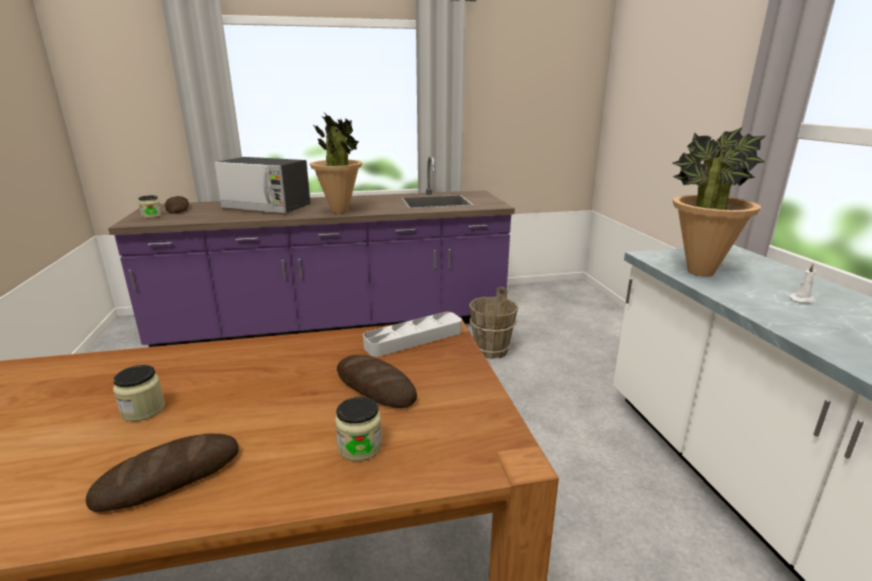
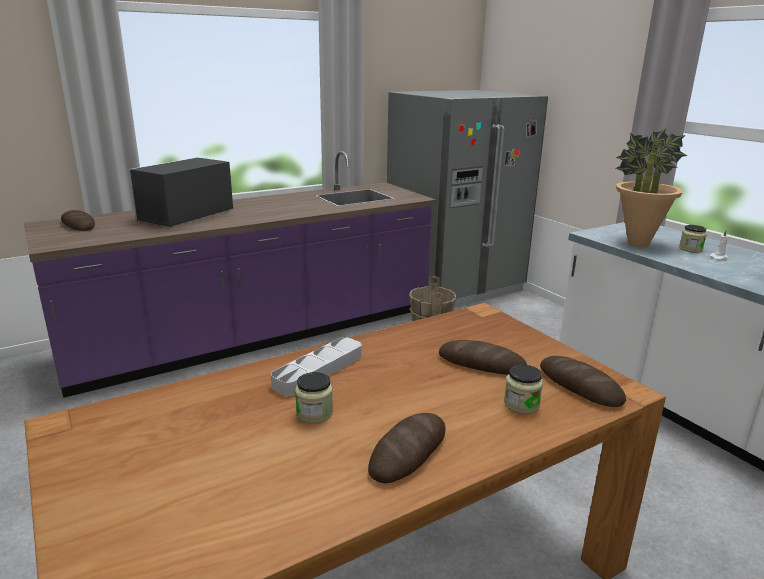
camera: 20 degrees left, 0 degrees up
(152, 216) = (61, 236): jar -> jar (690, 249)
(267, 207) = (185, 216): microwave -> microwave turned 120 degrees clockwise
(340, 211) = (273, 214): potted plant -> none
(414, 339) = (468, 323): grey tray -> grey tray (318, 370)
(457, 438) = (579, 386): none -> bread
(552, 302) = (454, 287): none -> grey fridge

